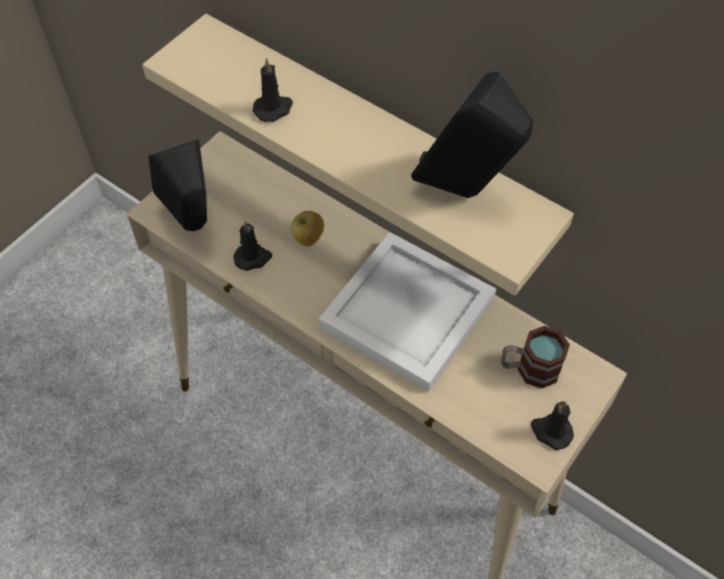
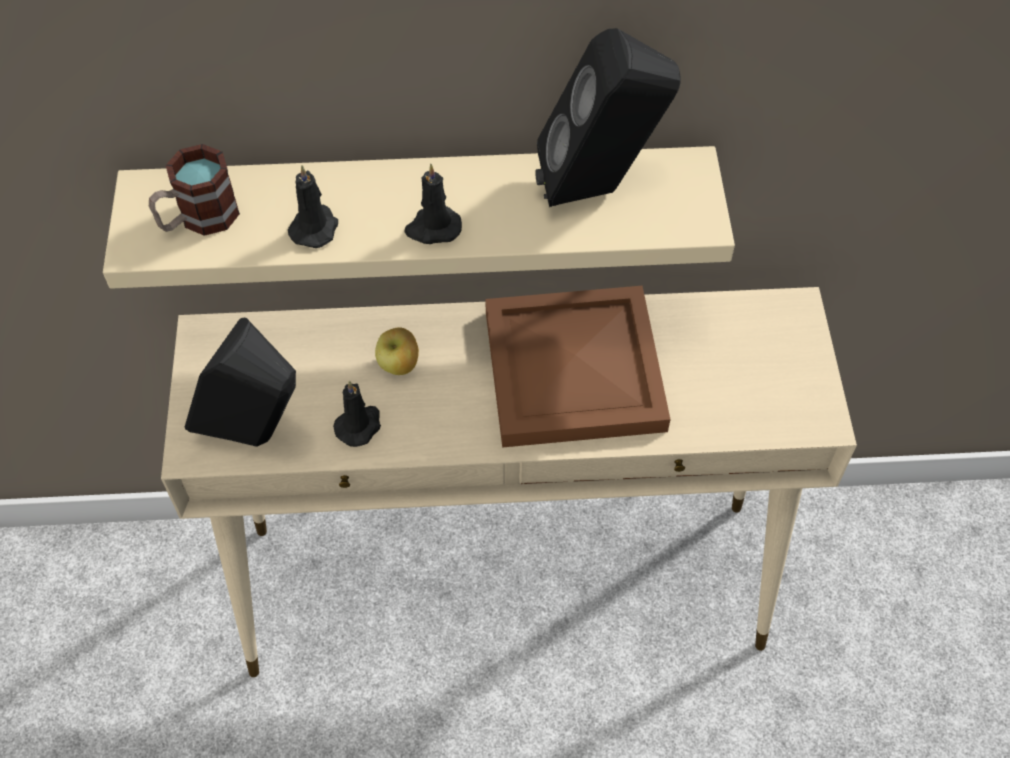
camera: 40 degrees left, 0 degrees up
(410, 312) = (576, 368): white tray -> brown tray
(529, 369) = (735, 343): mug -> mug (198, 219)
(551, 431) = (808, 387): black candle -> black candle (433, 228)

